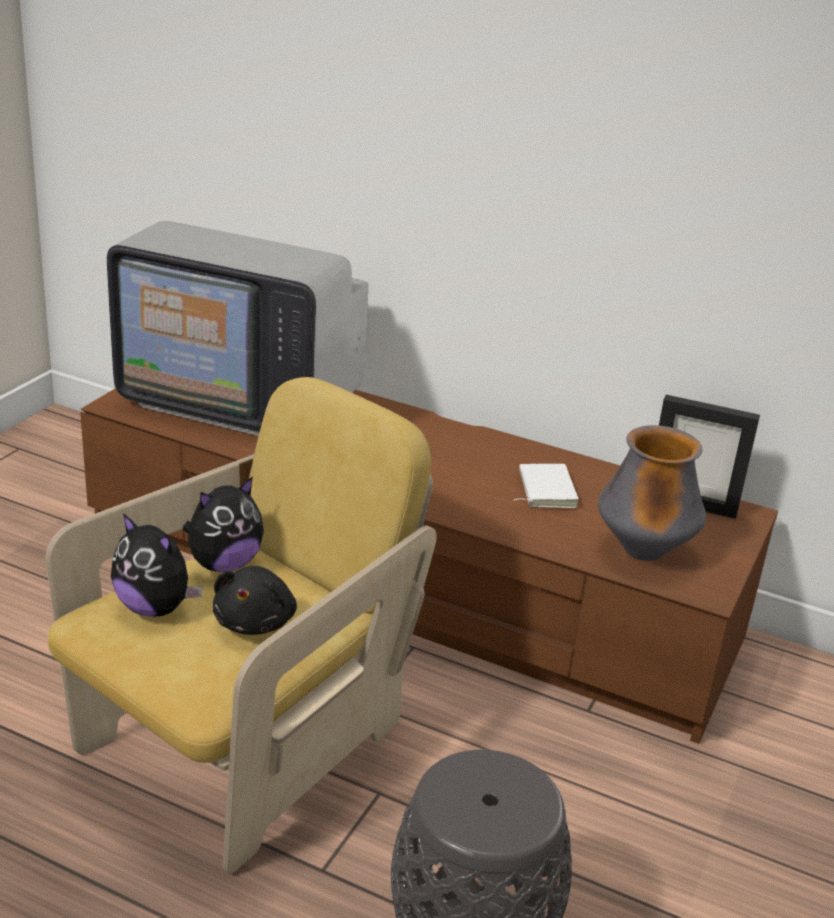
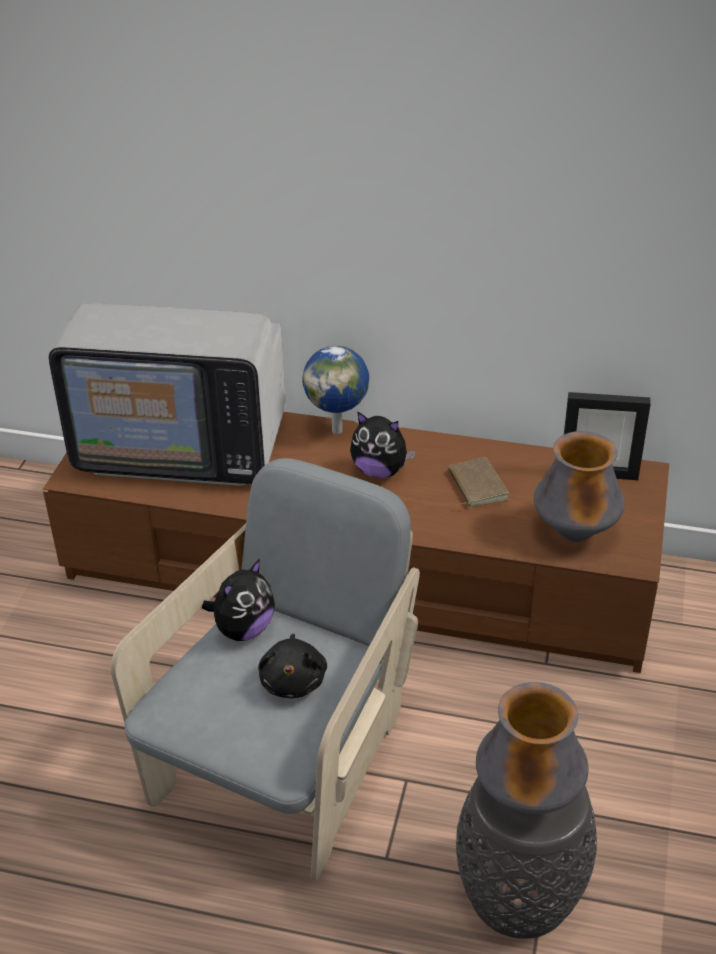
camera: 10 degrees left, 10 degrees up
(155, 607) = (206, 687): plush toy -> plush toy (380, 471)
(245, 747) = (285, 765): yellow armchair -> grey armchair
(413, 416) = (338, 430): none -> globe
(485, 800) = (528, 797): none -> vase
(544, 489) = (475, 486): white book -> brown book

